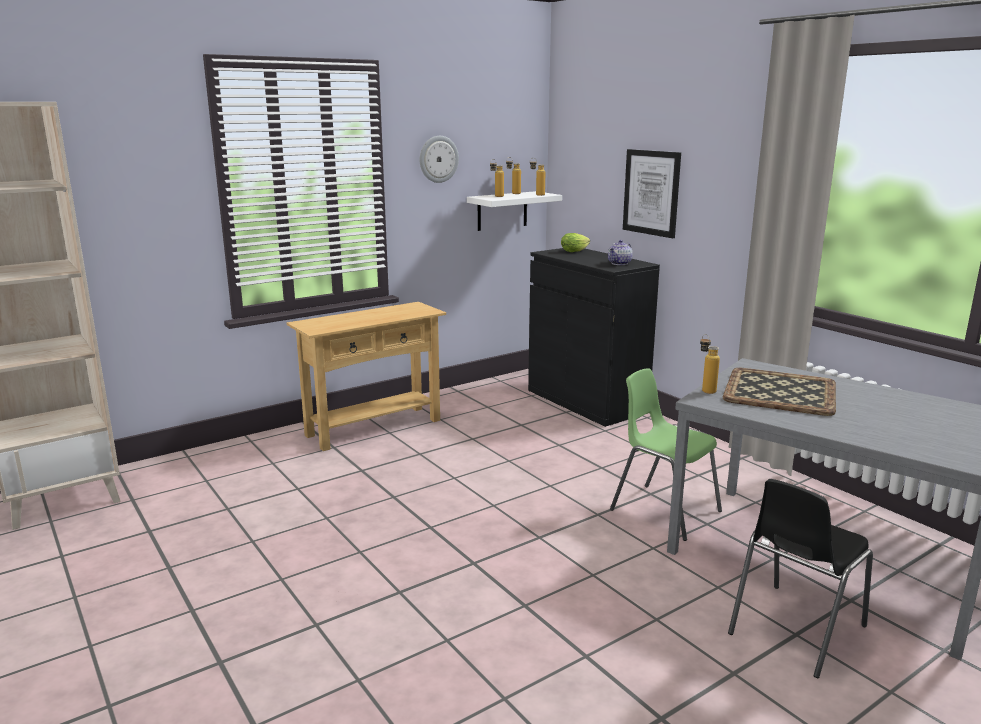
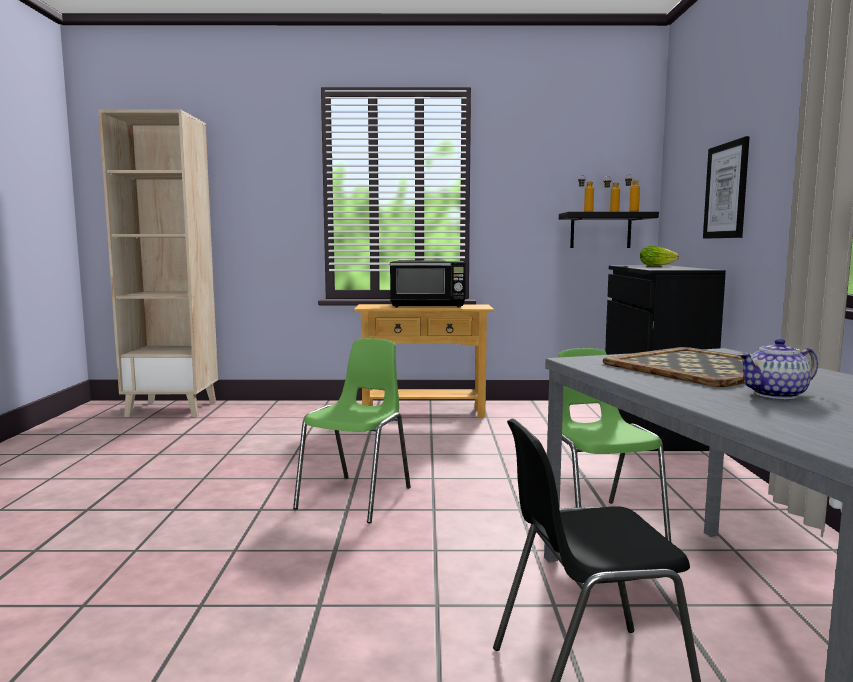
camera: 35 degrees right, 10 degrees down
(372, 315) = (428, 306): none -> black microwave
(438, 159) = (528, 176): wall clock -> none
(464, 548) = (357, 498): none -> green chair
(502, 211) = (600, 230): white shelf -> black shelf
(620, 263) = (678, 268): teapot -> teapot (776, 394)
(705, 389) = (604, 356): bottle -> none

